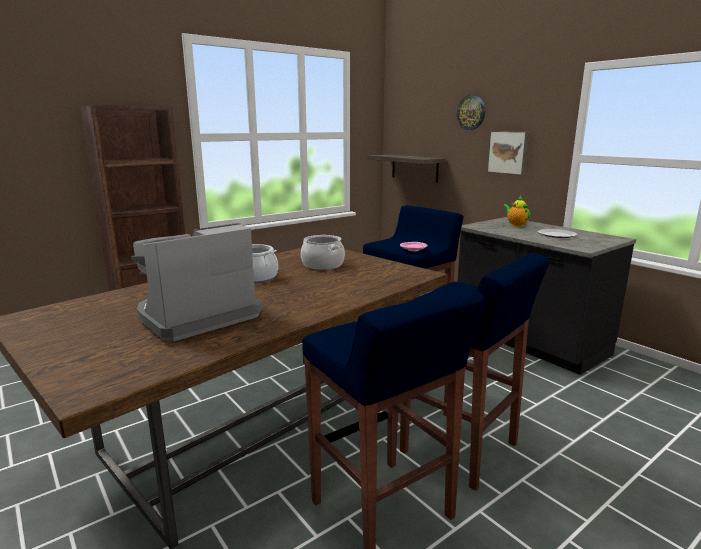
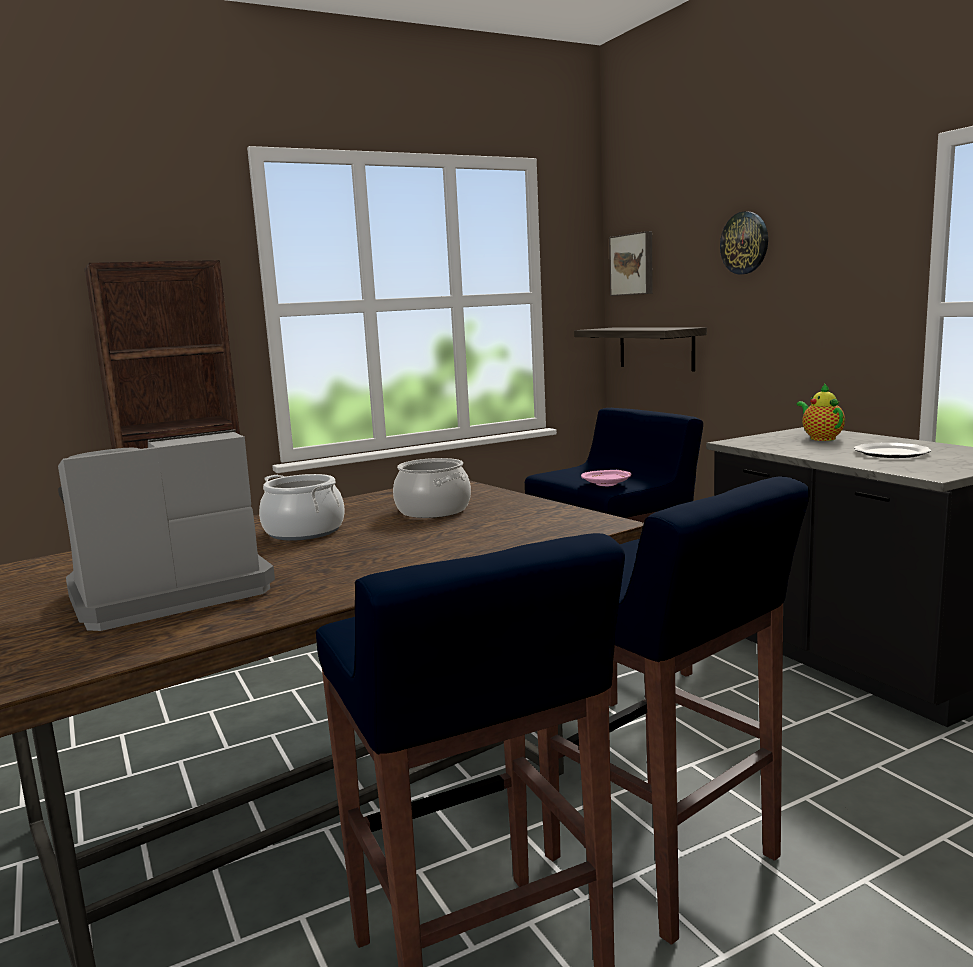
camera: 10 degrees right, 5 degrees down
(508, 152) = (812, 308): picture -> picture (633, 264)

